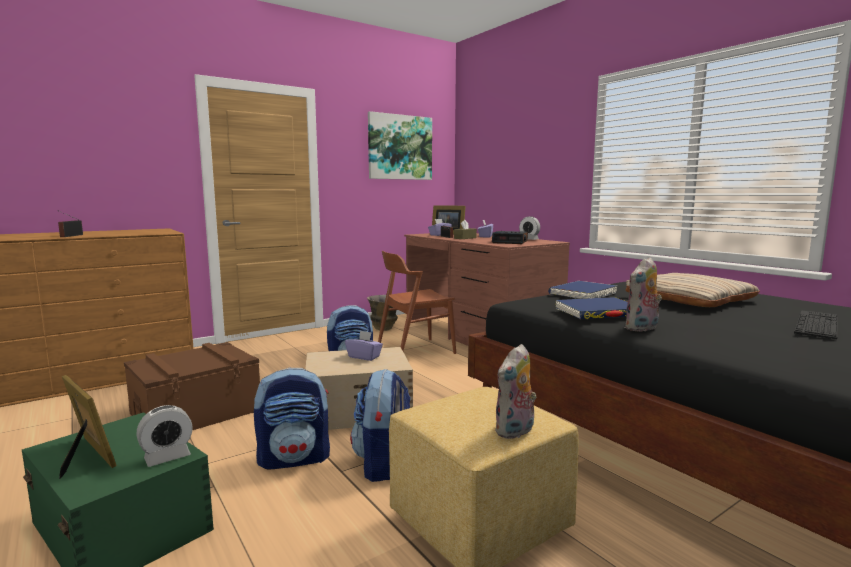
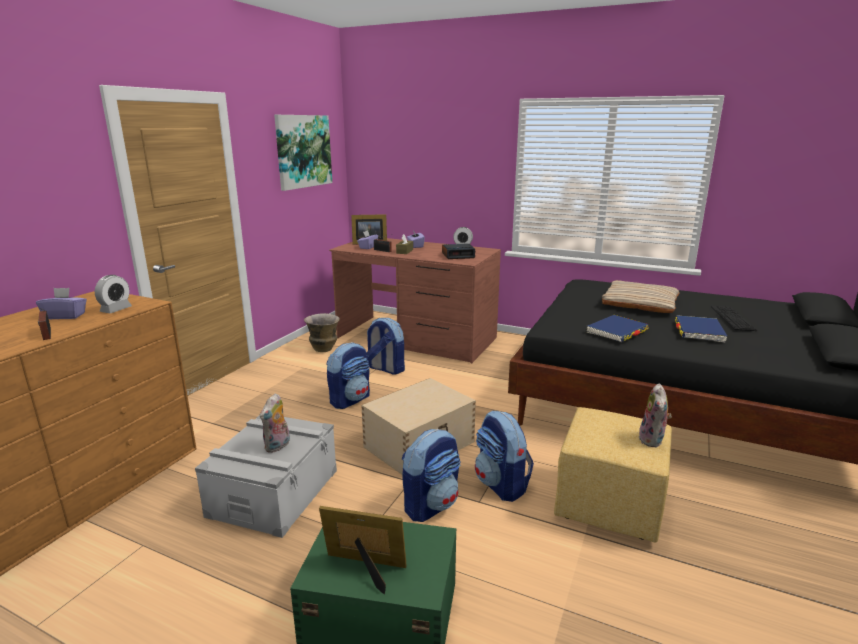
camera: 30 degrees left, 10 degrees up
(167, 457) = (431, 542): alarm clock -> alarm clock (116, 309)
(196, 411) = (274, 492): brown storage box -> grey storage box
(364, 357) = (419, 397): purple tissue box -> purple tissue box (65, 316)
(415, 350) = (385, 369): brown chair -> backpack
(582, 294) = (573, 309): blue book -> blue book (699, 331)
(642, 328) = (662, 343): plush toy -> plush toy (278, 446)

